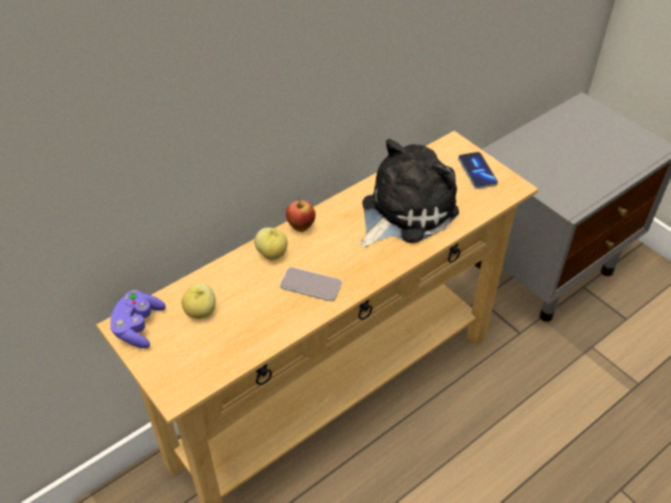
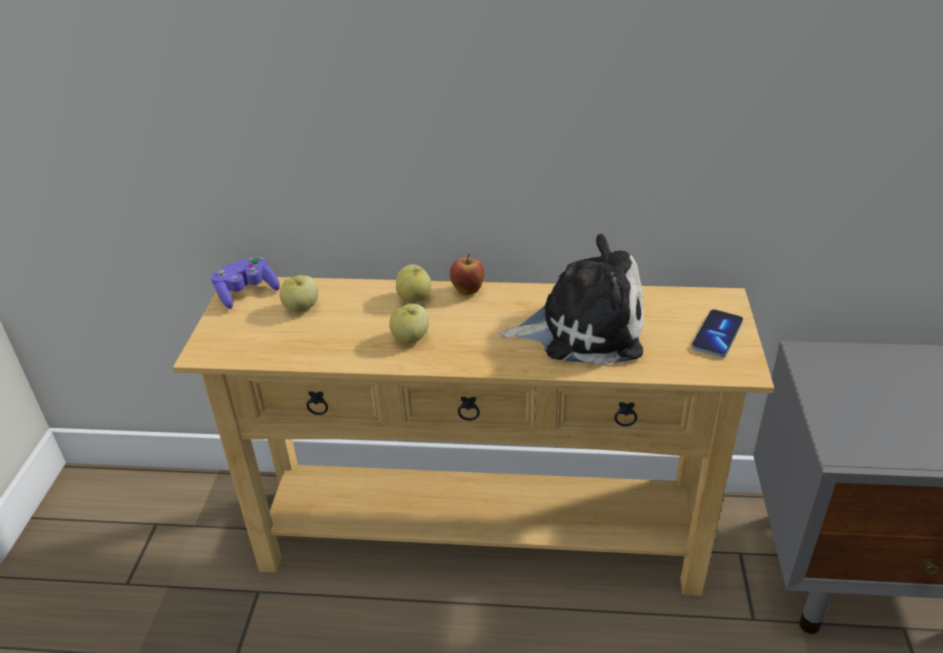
camera: 45 degrees right, 10 degrees down
(310, 285) = (411, 339): phone -> apple

